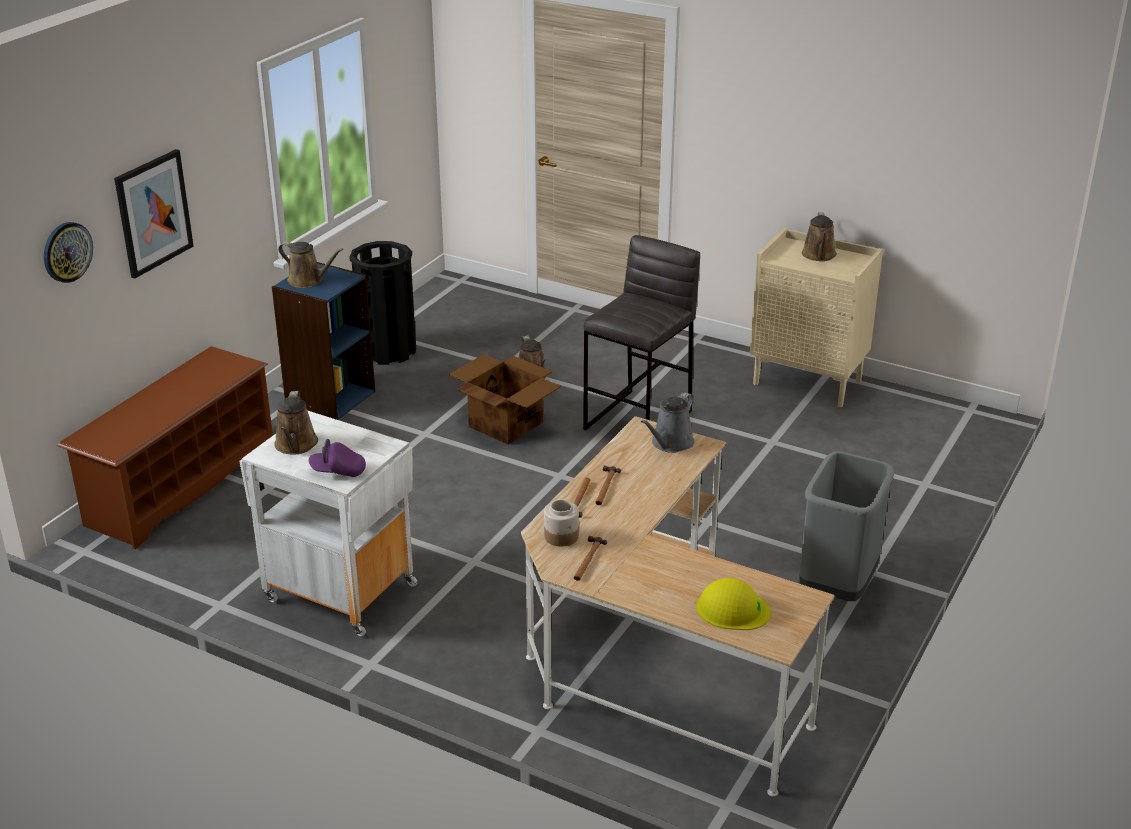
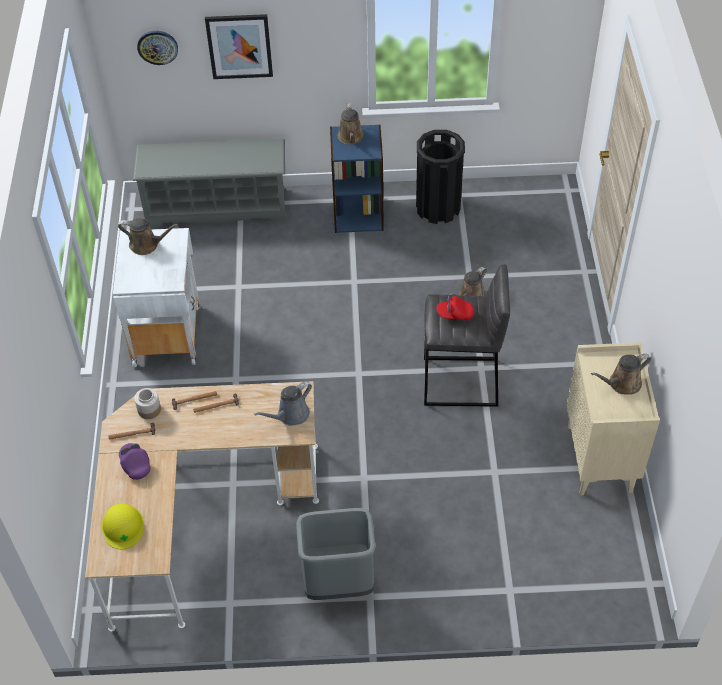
camera: 60 degrees right, 20 degrees up
(181, 485) = (217, 207): brown shoe rack -> grey shoe rack
(295, 445) = (146, 245): brown watering can -> brown watering can turned 135 degrees counterclockwise
(338, 471) = (132, 277): purple cap -> purple cap (135, 465)
(505, 424) = (397, 314): cardboard box -> none
(635, 309) = (455, 314): none -> red cap
(670, 444) = (290, 415): grey watering can -> grey watering can turned 45 degrees counterclockwise

